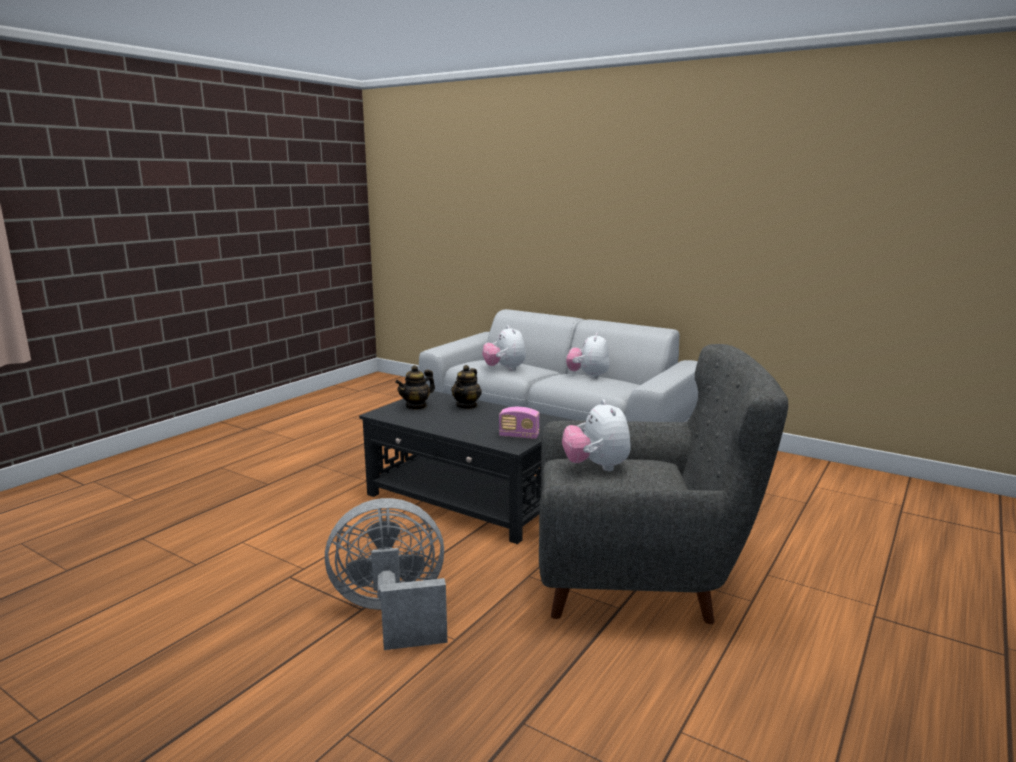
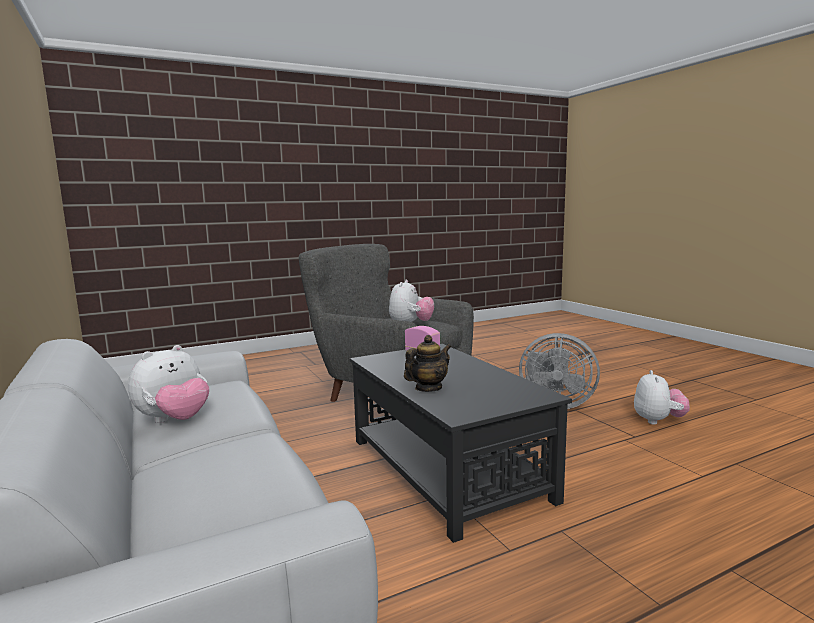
camera: 150 degrees left, 5 degrees down
(416, 406) = (490, 398): teapot -> none
(505, 369) = (253, 458): plush toy -> plush toy (658, 421)

